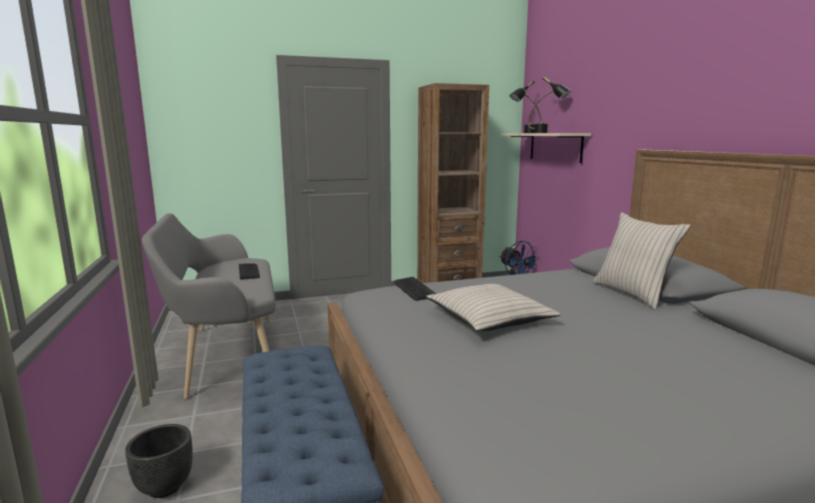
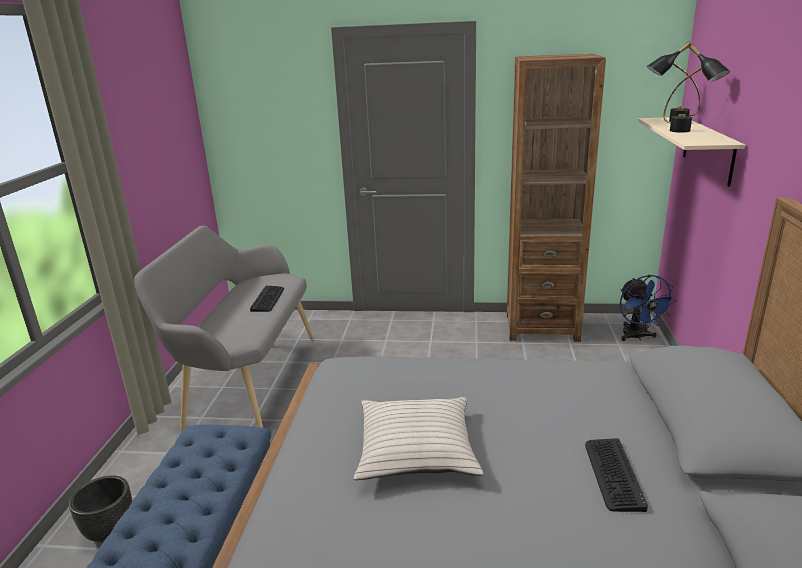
camera: 25 degrees right, 10 degrees up
(413, 289) = (385, 372): keyboard -> keyboard (613, 474)
(632, 293) = (660, 441): beige pillow -> none

